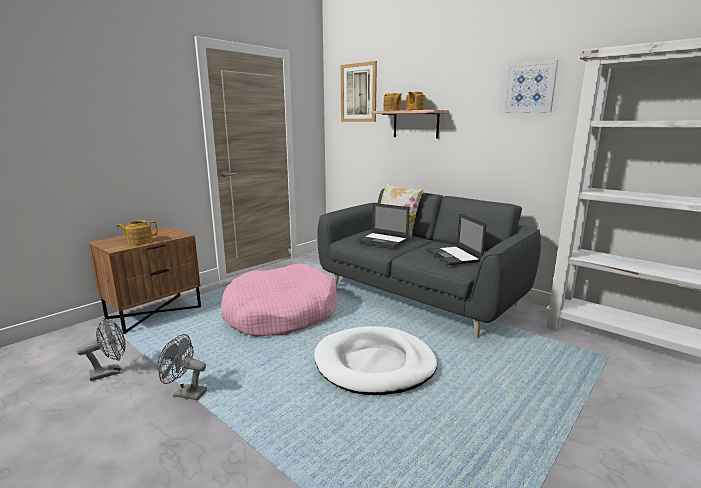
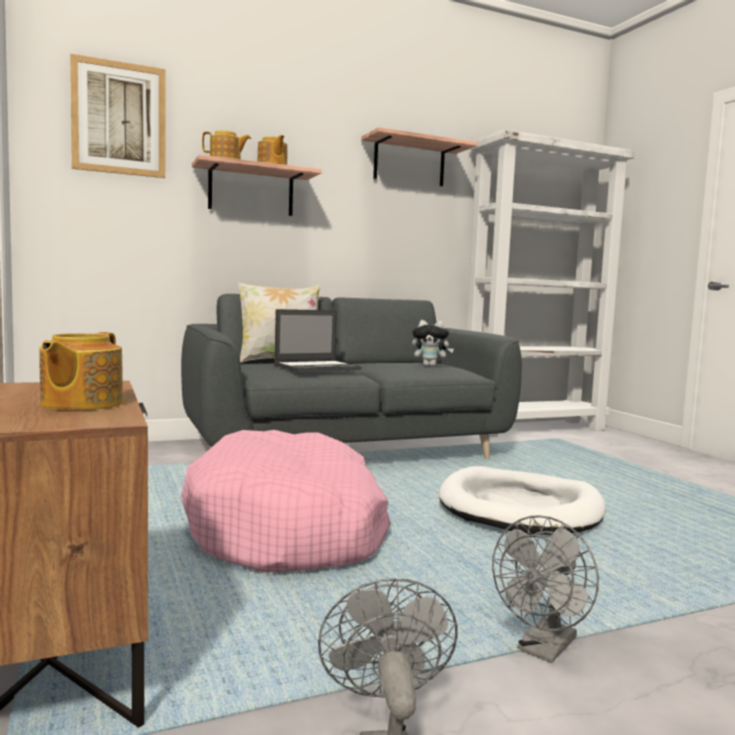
camera: 65 degrees left, 10 degrees down
(454, 256) = (430, 366): laptop -> plush toy
(529, 88) = (409, 162): picture -> shelf

